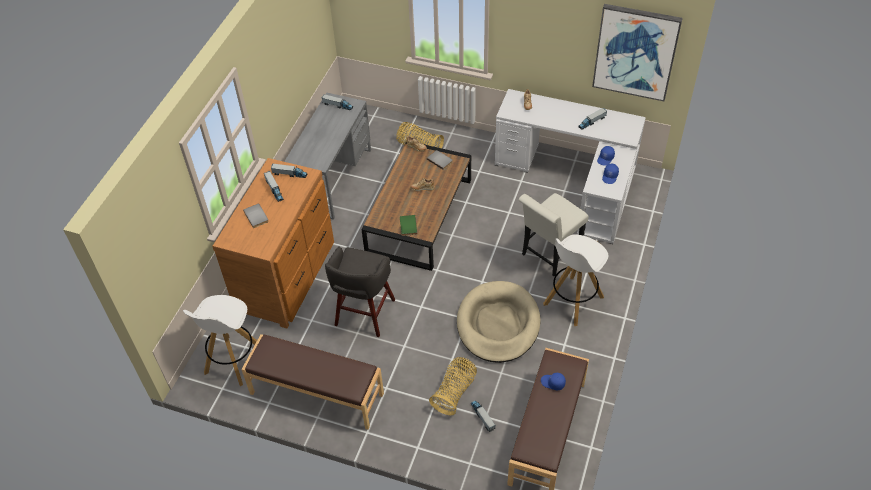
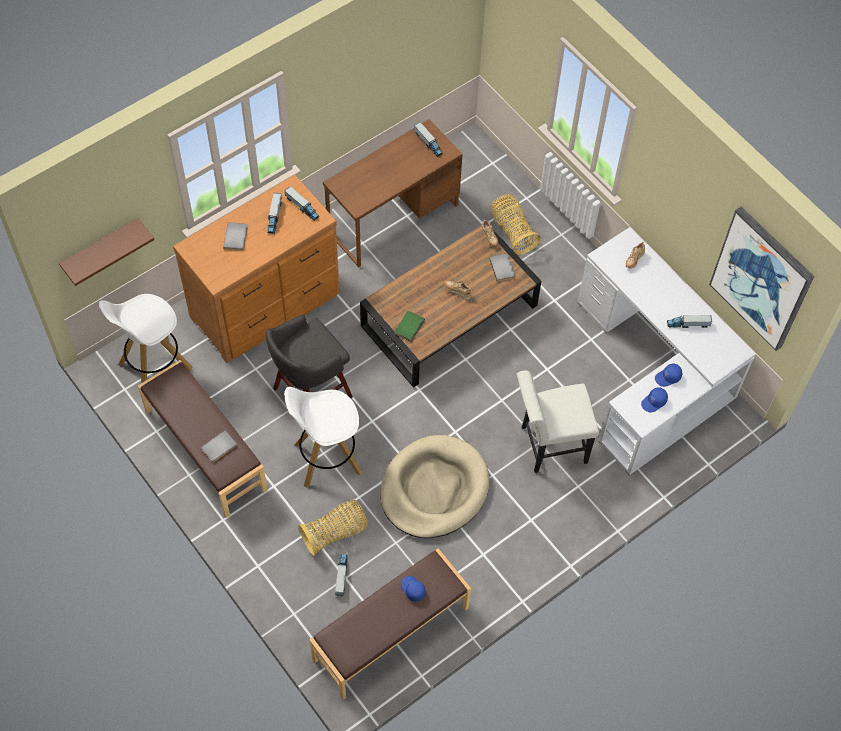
camera: 30 degrees right, 10 degrees up
(161, 269) = (101, 248): none -> brown shelf
(334, 179) = (393, 218): grey desk -> brown desk
(339, 373) = (219, 448): none -> grey book
(573, 301) = (531, 512): white stool -> white stool (327, 459)

